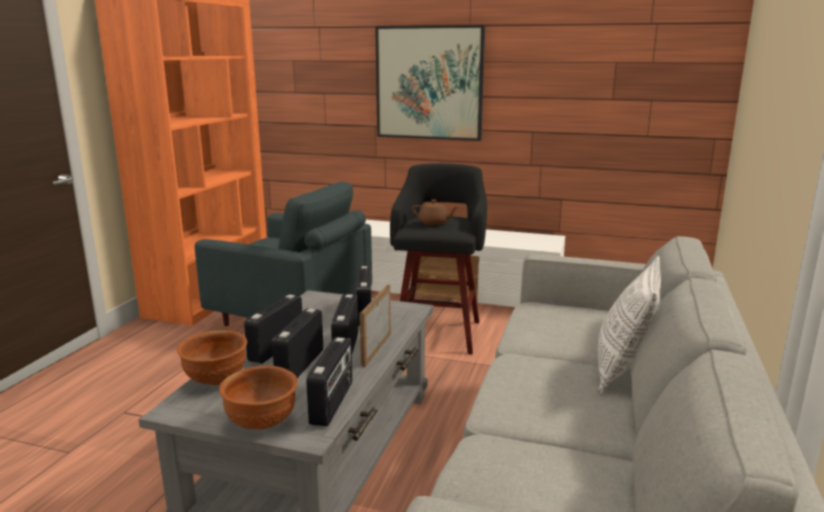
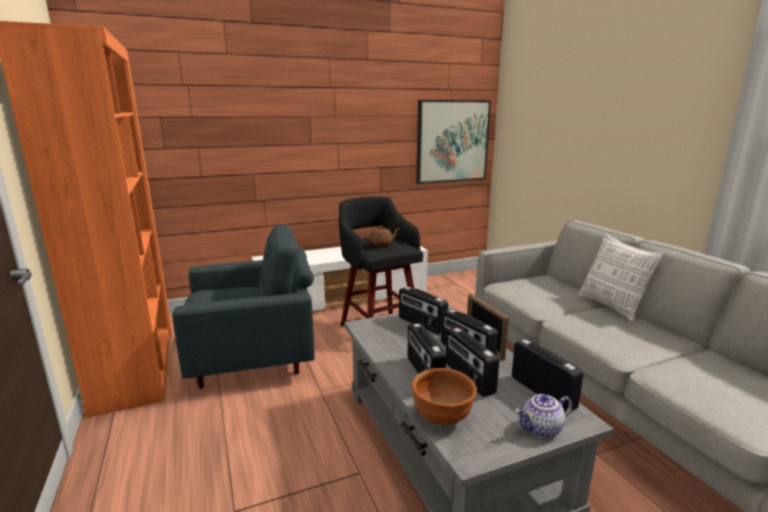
camera: 40 degrees left, 0 degrees up
(262, 423) = (542, 429): brown bowl -> teapot
(429, 83) = (300, 134): picture -> picture (452, 141)

